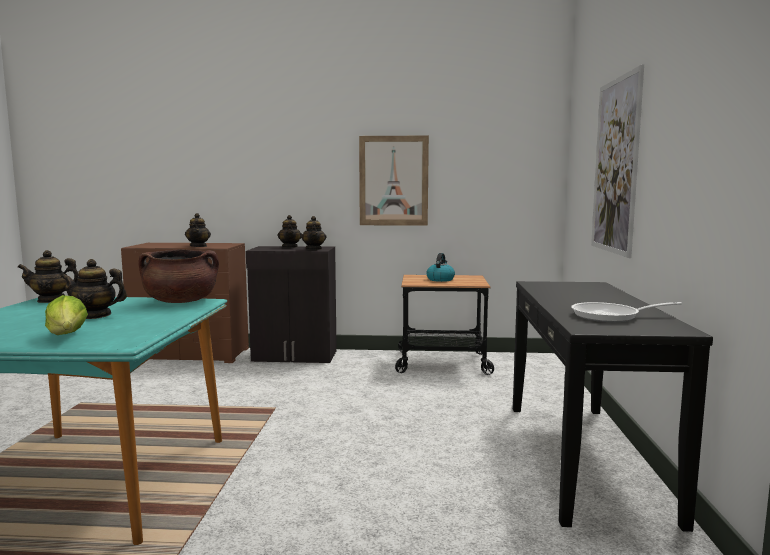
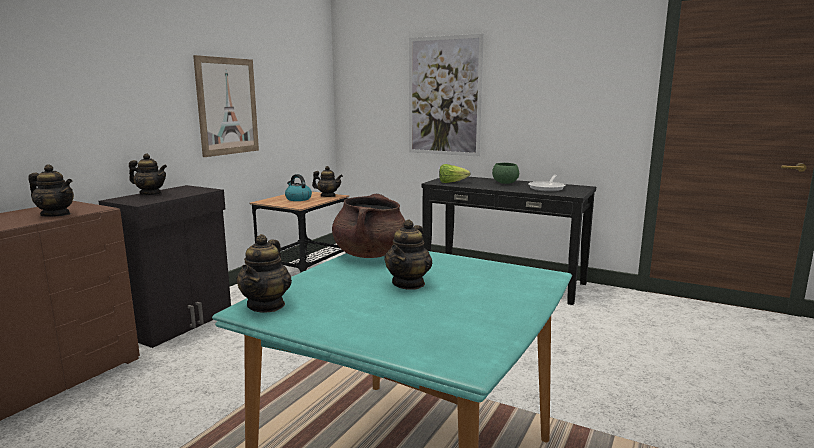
camera: 65 degrees left, 5 degrees up
(67, 336) = (506, 292): lettuce -> lettuce (451, 183)
(314, 249) = (195, 190): teapot -> teapot (328, 196)
(602, 300) = (505, 183): none -> green bowl

